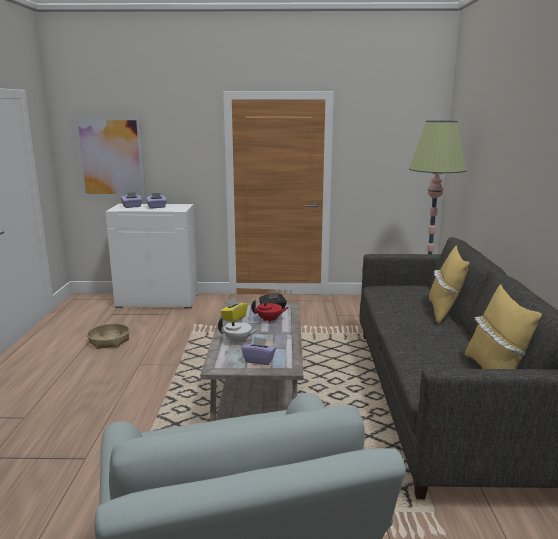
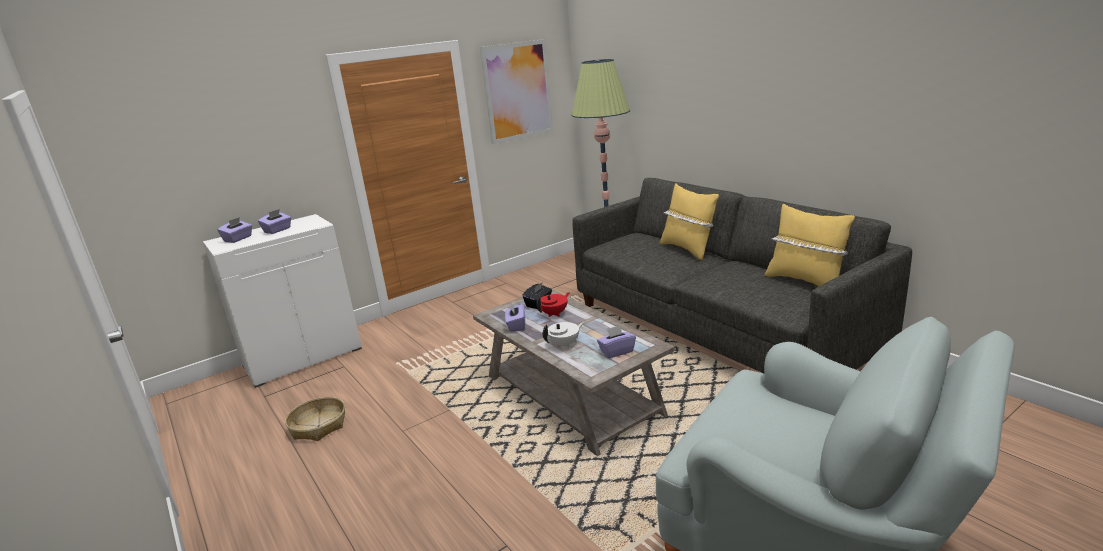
camera: 35 degrees left, 5 degrees up
(111, 157) = (174, 175): picture -> picture (517, 91)
(234, 318) = (516, 326): yellow tissue box -> purple tissue box

